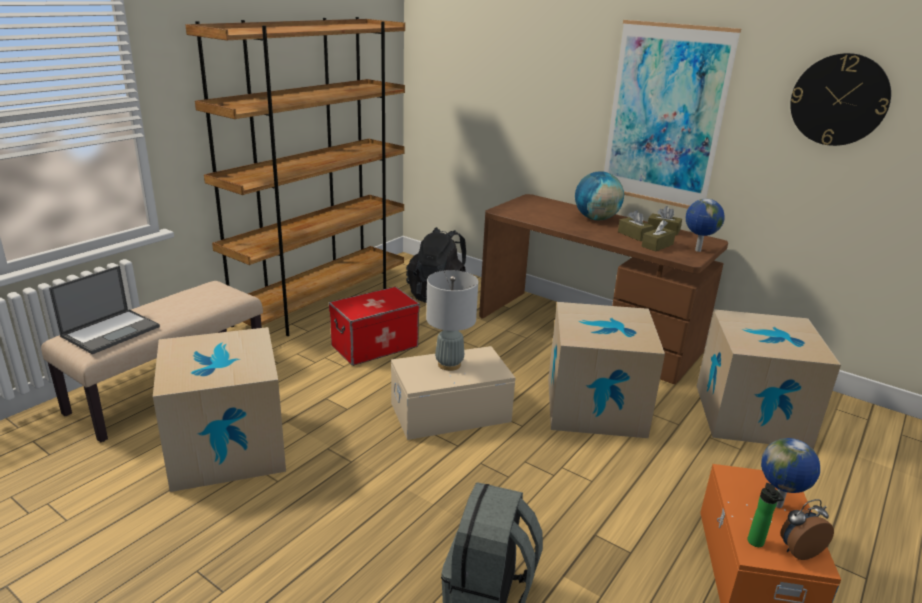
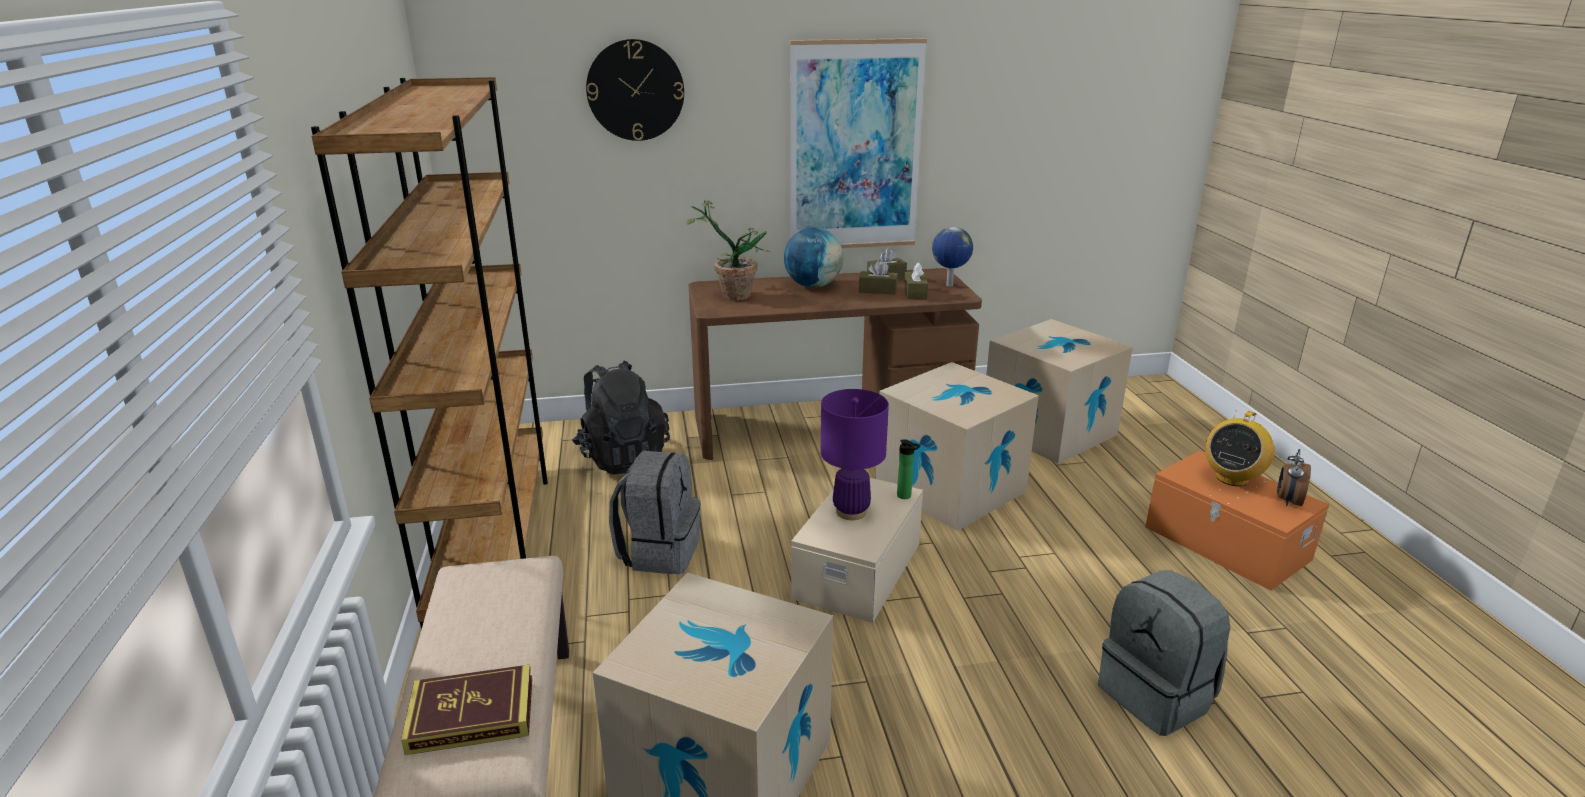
camera: 45 degrees left, 0 degrees up
(111, 331) = (471, 715): laptop -> book
(375, 346) = (659, 552): storage box -> grey backpack
(449, 364) = (851, 512): grey table lamp -> purple table lamp
(532, 206) = (730, 294): none -> potted plant
(757, 543) = (1268, 512): bottle -> bottle (906, 496)
(778, 506) = (1232, 478): globe -> radio
(839, 100) = (1026, 100): wall clock -> wall clock (635, 90)

